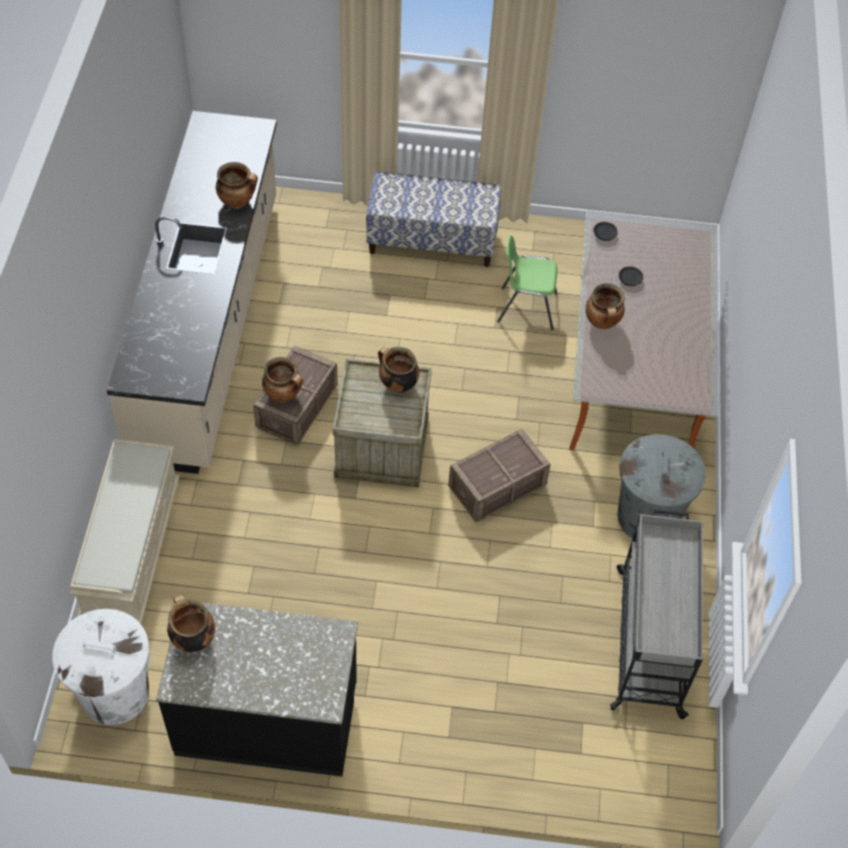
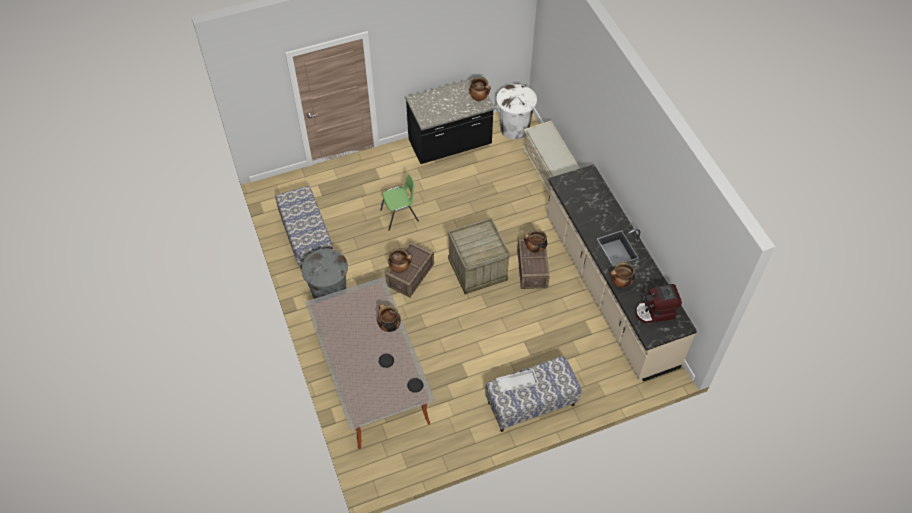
camera: 155 degrees right, 0 degrees up
(224, 150) = (655, 312): none -> coffee machine
(397, 385) = (476, 253): cooking pot -> cooking pot (400, 268)
(454, 211) = (517, 382): none -> white tray
(526, 307) = (450, 384): green chair -> green chair (400, 216)
(649, 639) = (306, 239): grey cart -> bench

